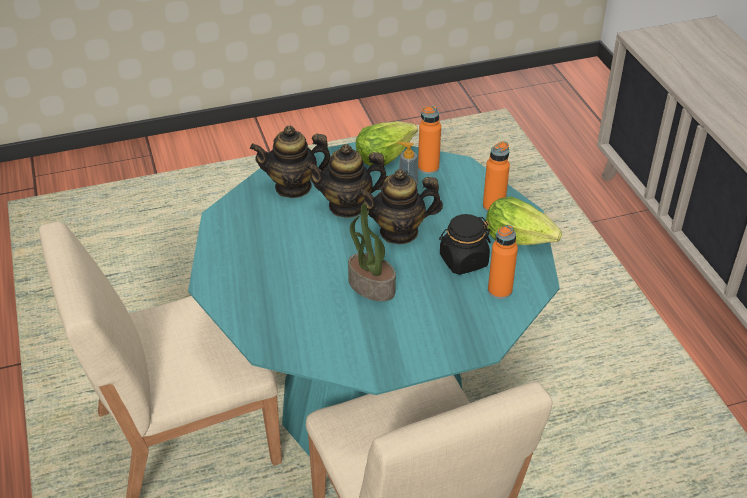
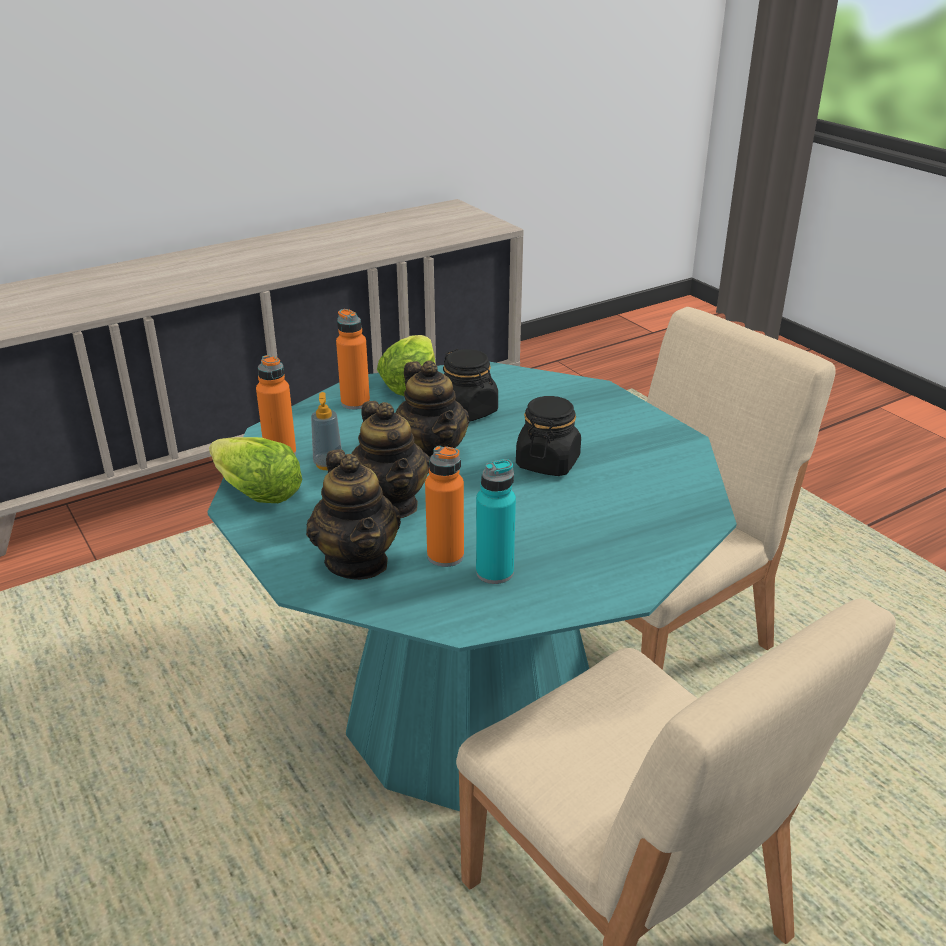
camera: 105 degrees left, 10 degrees down
(256, 236) = (494, 572): none -> turquoise bottle
(370, 287) = (548, 462): potted plant -> black jar
(500, 290) = (506, 387): orange bottle -> orange bottle (445, 556)

